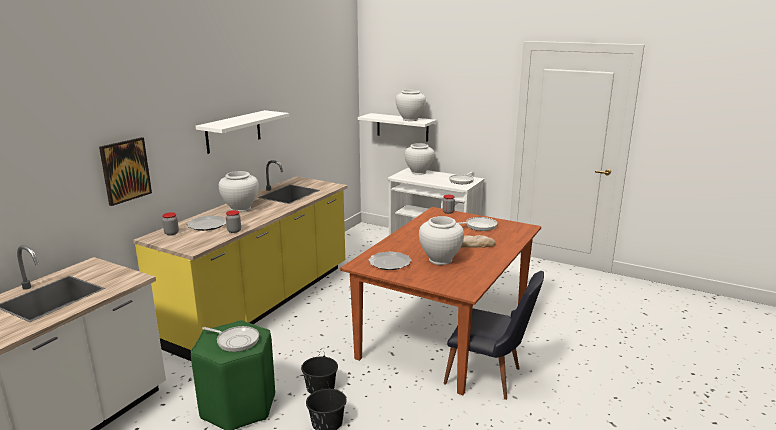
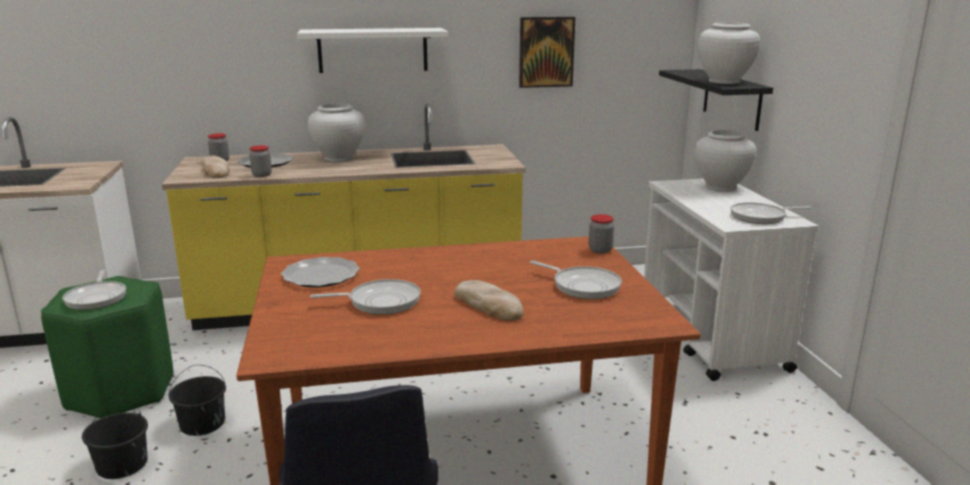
camera: 50 degrees right, 0 degrees up
(125, 170) = (181, 68): picture -> picture (546, 52)
(196, 239) = (216, 171): none -> bread
(402, 127) = (731, 99): white shelf -> black shelf
(440, 260) = (380, 302): white vase -> frying pan

